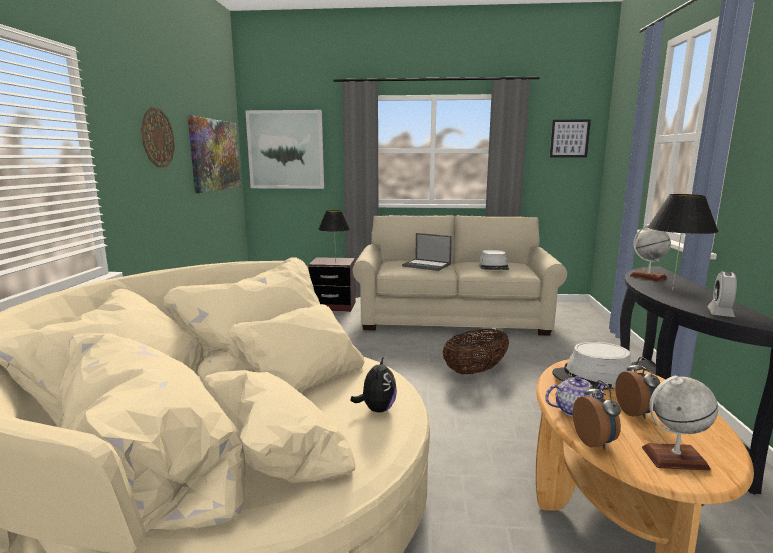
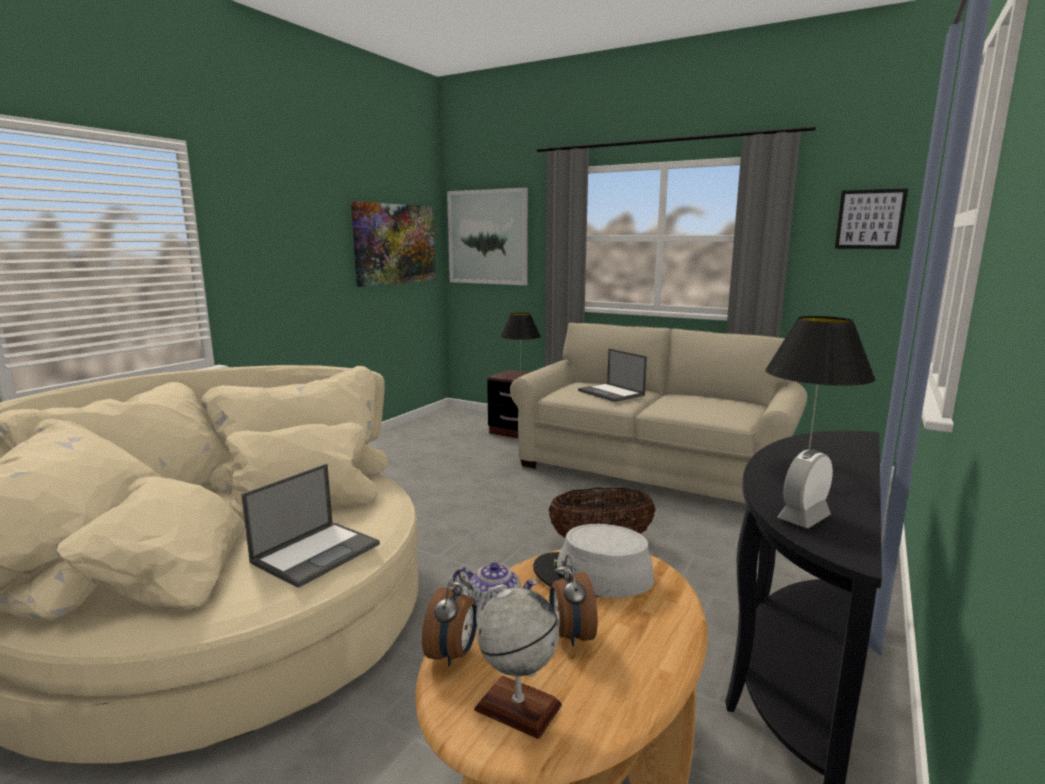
camera: 25 degrees right, 0 degrees up
(157, 138) = (300, 227): wall clock -> none
(377, 409) = (317, 552): plush toy -> laptop
(494, 267) = (700, 405): grey hat -> none
(636, 413) = (570, 635): alarm clock -> alarm clock turned 150 degrees clockwise
(647, 277) = (812, 446): globe -> none

